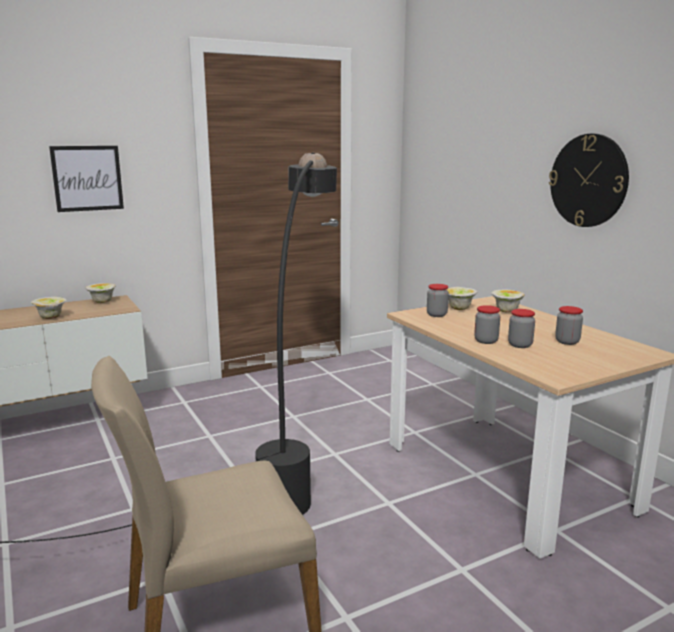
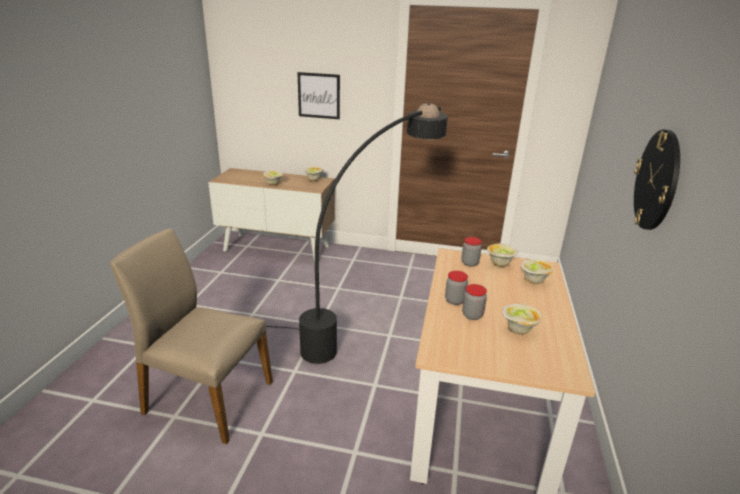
camera: 40 degrees right, 10 degrees up
(567, 342) = (518, 330): jar -> bowl

